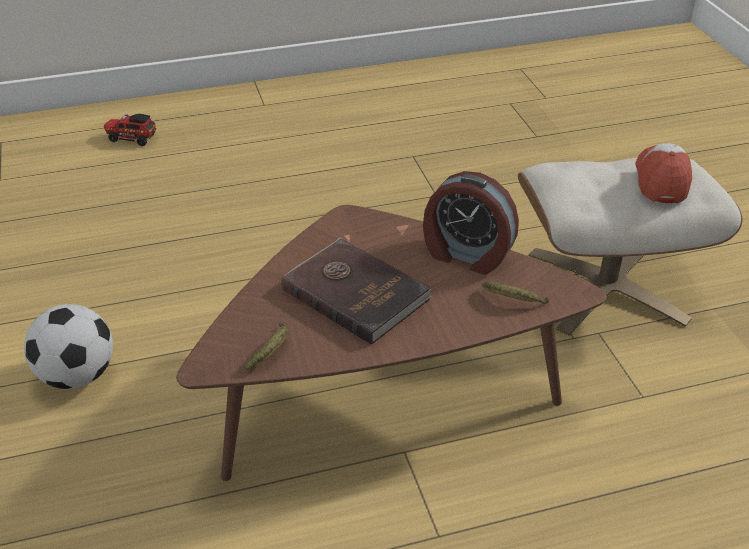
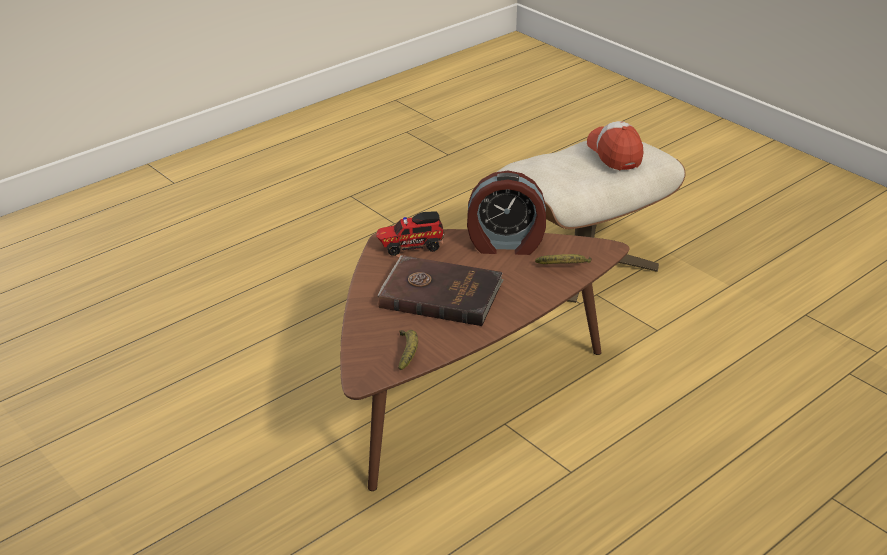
camera: 25 degrees left, 5 degrees down
(77, 376) = (174, 456): football -> none
(131, 138) = (59, 244): toy truck -> toy truck (410, 246)

